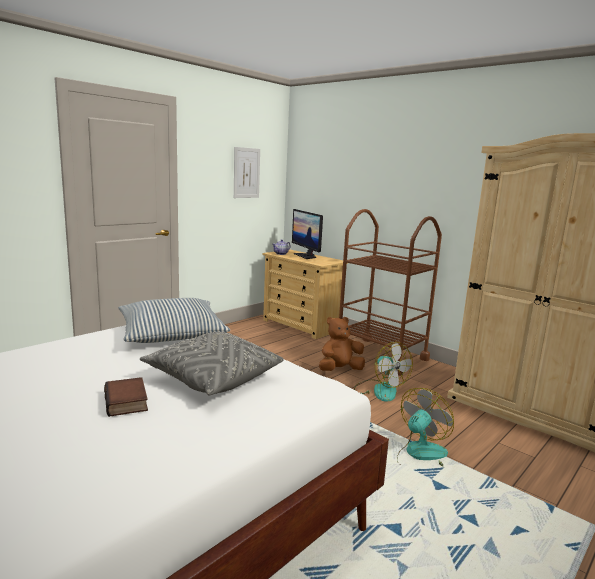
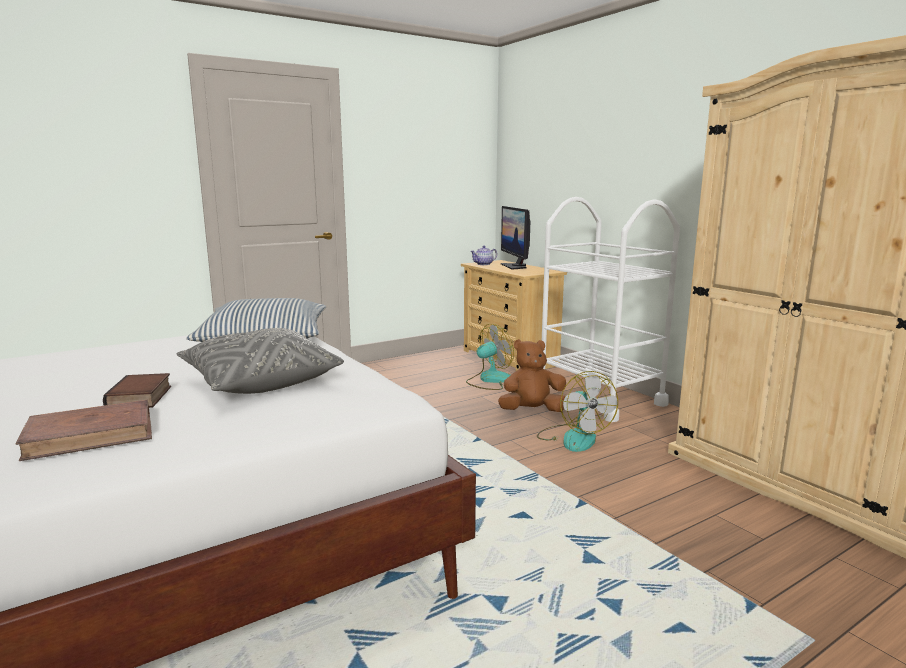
camera: 15 degrees right, 0 degrees up
(121, 444) = (91, 435): none -> brown book
(246, 173) = (438, 161): picture -> none
(381, 355) = (599, 397): brown cart -> white cart
(421, 457) = (585, 521): fan -> fan (489, 380)

